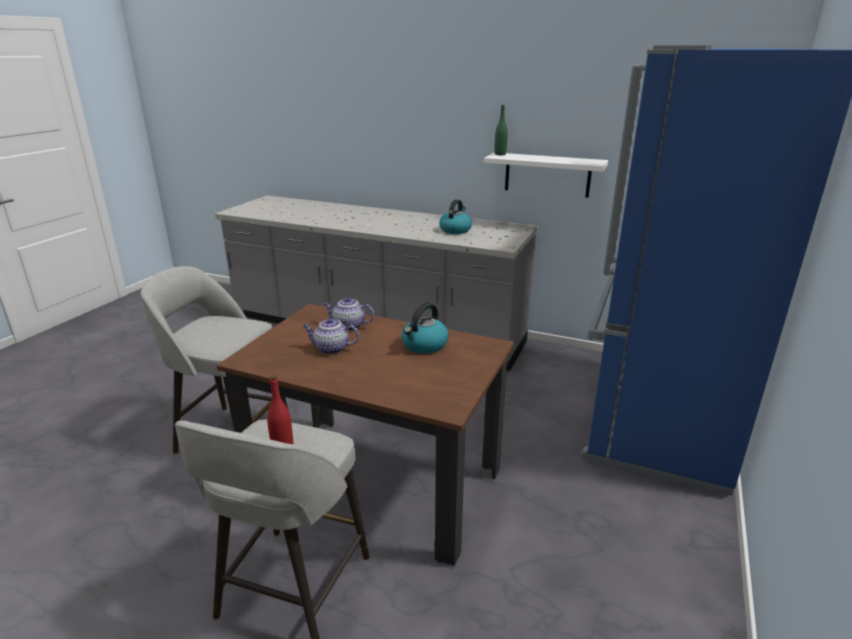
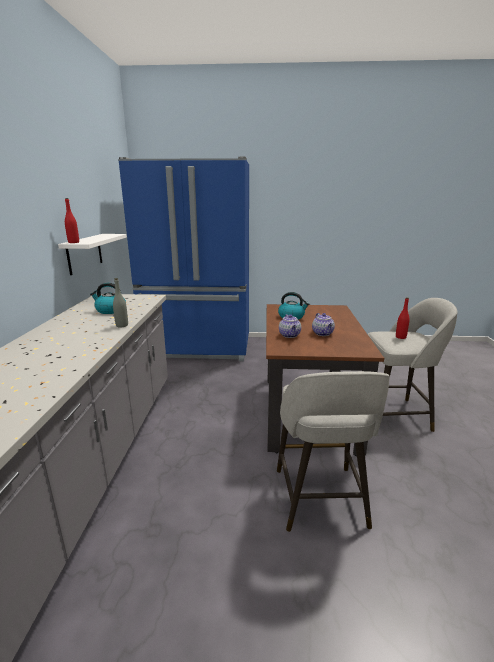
camera: 110 degrees left, 5 degrees down
(399, 233) = (122, 325): none -> grey bottle
(500, 154) = (73, 242): green bottle -> red bottle

